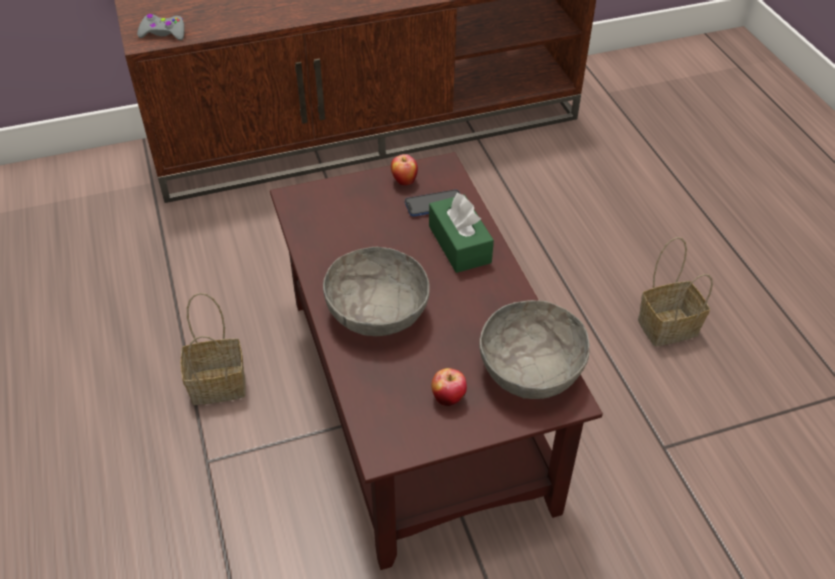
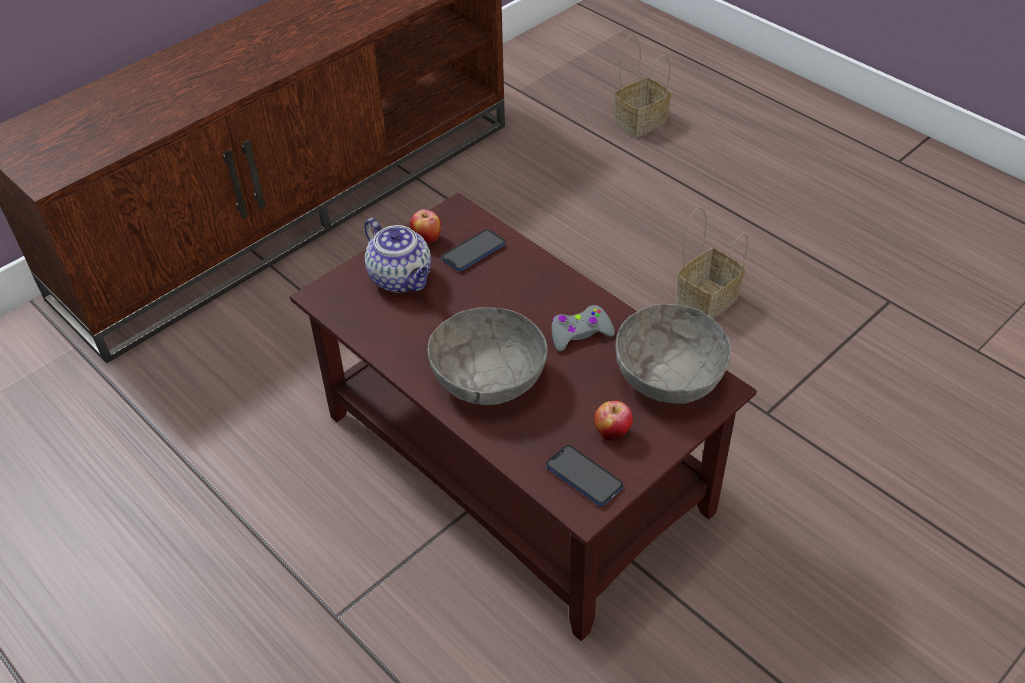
camera: 25 degrees left, 0 degrees up
(163, 33) = (64, 163): grey game controller -> grey game controller (580, 333)
(220, 383) = (298, 531): basket -> basket (640, 121)
(363, 206) = (402, 278): none -> teapot
(400, 425) = (584, 476): none -> phone
(459, 244) = (524, 282): green tissue box -> none

